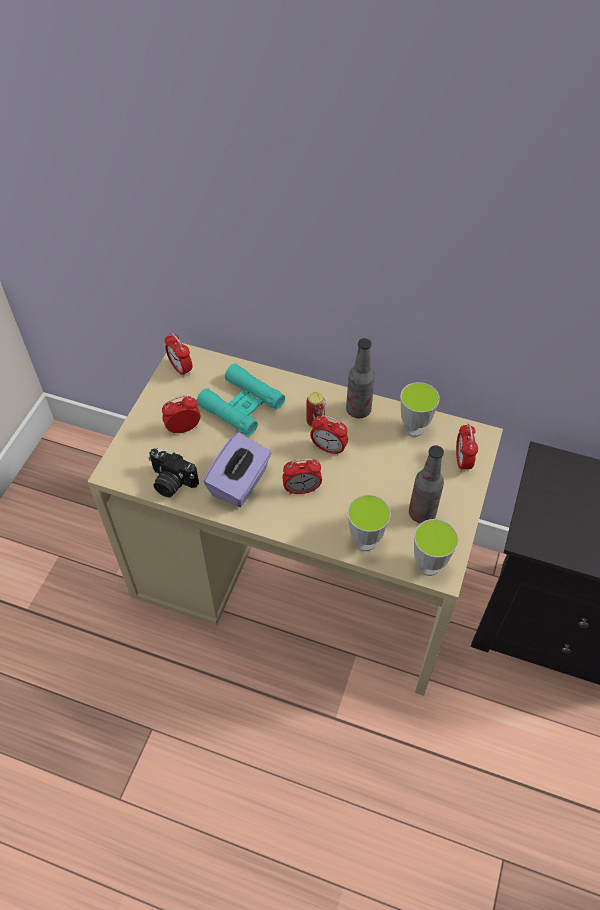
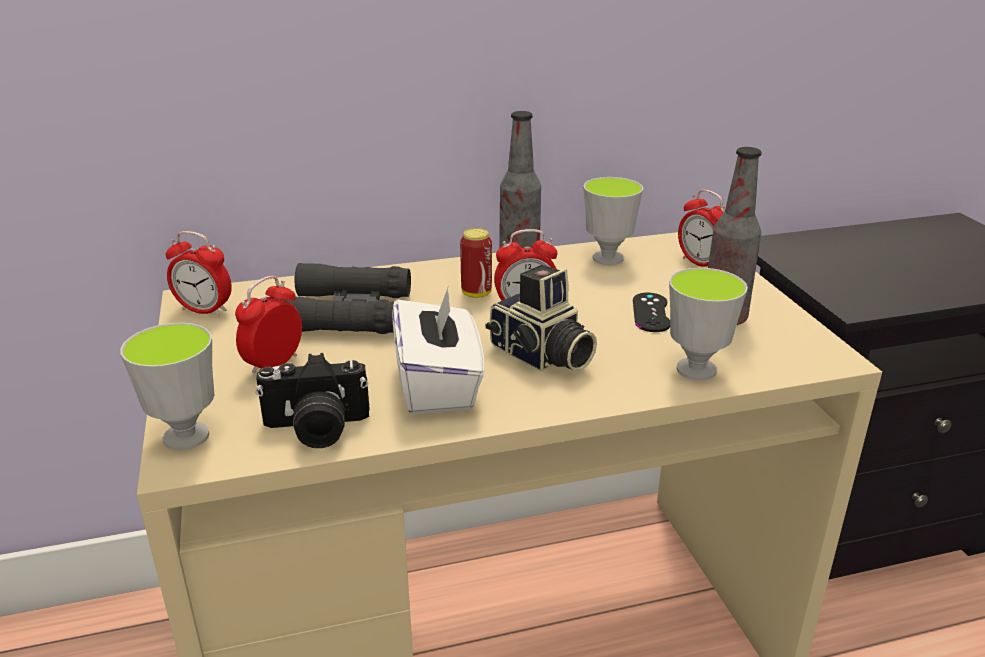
camera: 35 degrees left, 25 degrees down
(240, 483) = (438, 385): purple tissue box -> white tissue box
(241, 405) = (347, 313): turquoise binoculars -> black binoculars
(302, 489) = (540, 356): alarm clock -> camera
(388, 487) = (651, 312): none -> black game controller
(428, 565) = (805, 358): cup -> cup (186, 437)

